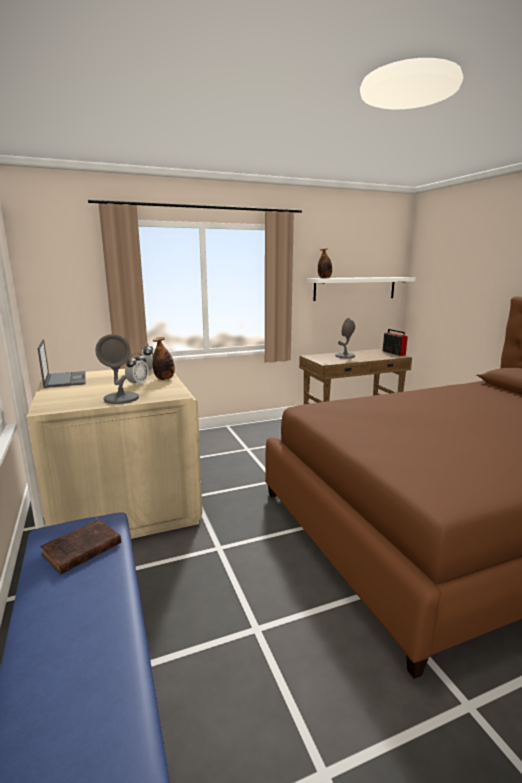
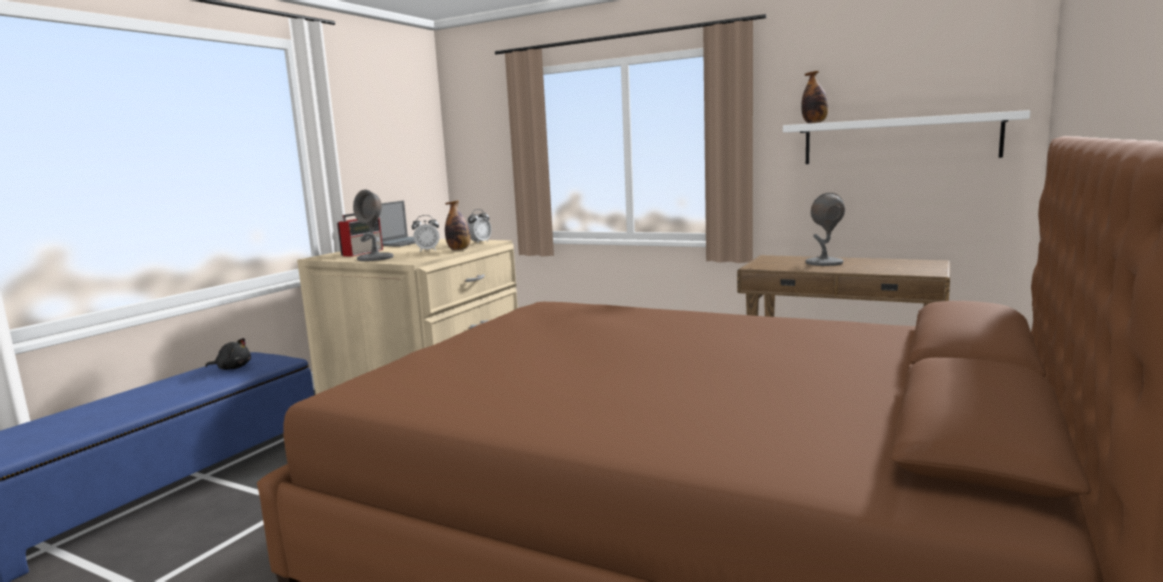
camera: 50 degrees right, 5 degrees down
(80, 550) = (232, 368): brown book -> black plush toy
(393, 353) = (936, 268): radio -> radio (363, 252)

